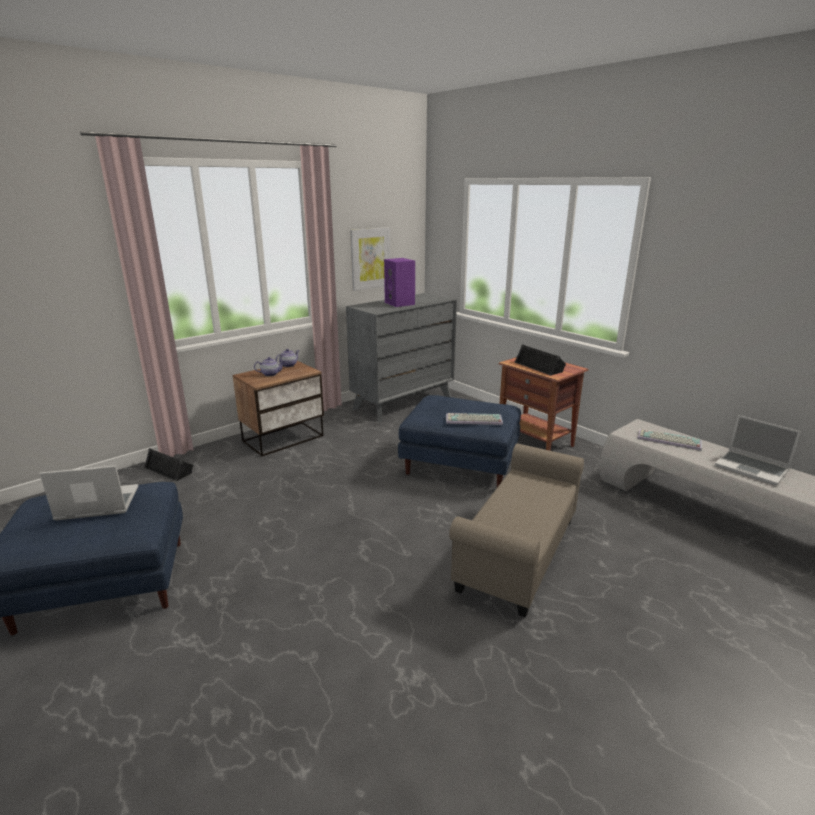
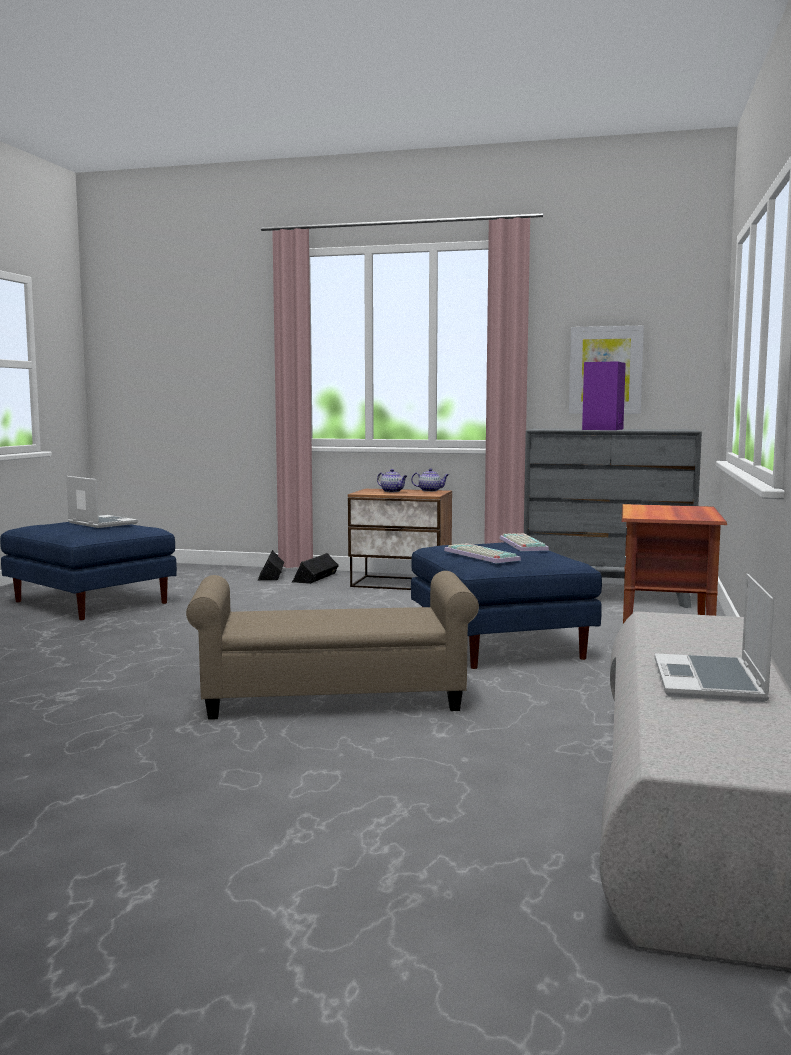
camera: 55 degrees right, 15 degrees down
(539, 366) = (658, 511): black speaker -> black speaker (316, 578)
(668, 440) = (694, 635): keyboard -> keyboard (521, 544)

